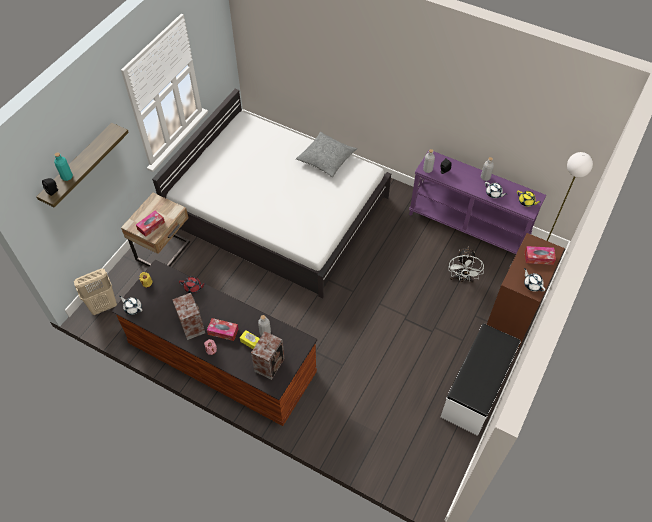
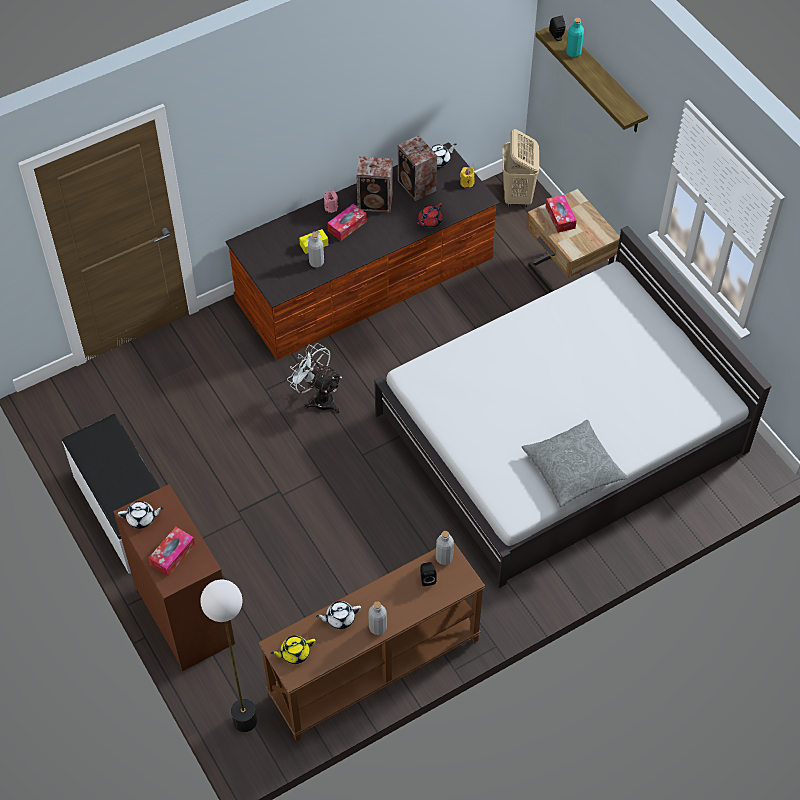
camera: 120 degrees right, 0 degrees up
(270, 364) = (272, 250): speaker -> speaker (417, 187)
(461, 279) = (290, 598): white fan -> white fan (318, 398)
(468, 225) = (374, 669): purple console table -> brown console table

